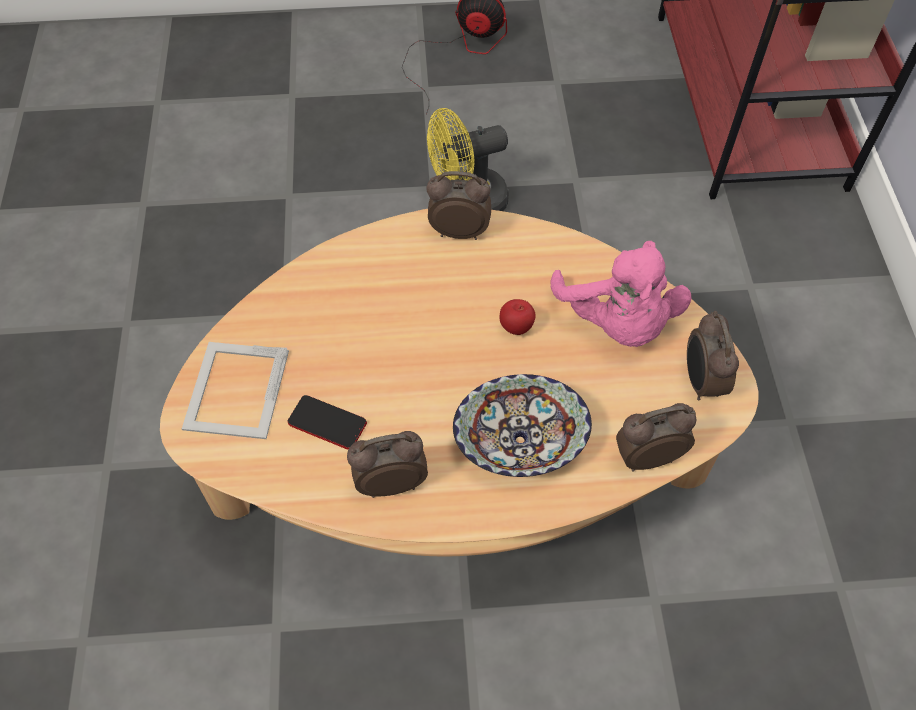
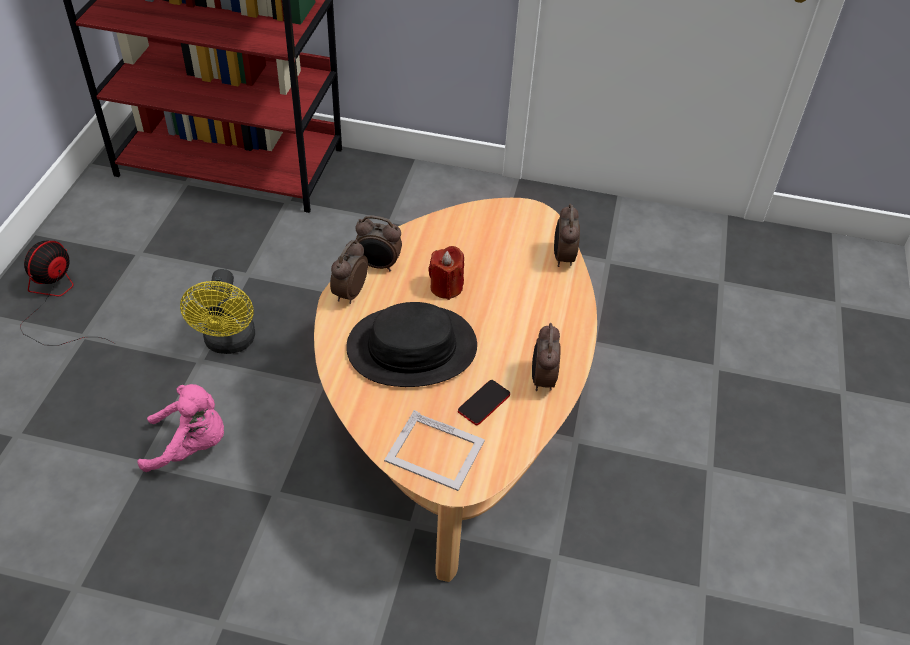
camera: 75 degrees left, 10 degrees down
(393, 320) = (412, 348): none -> black hat
(516, 327) = (446, 287): apple -> red candle
(519, 440) = (532, 309): bowl -> none
(617, 322) = (462, 240): pink plush toy -> pink plush toy (191, 445)
(701, 382) = (520, 219): alarm clock -> alarm clock (378, 265)

